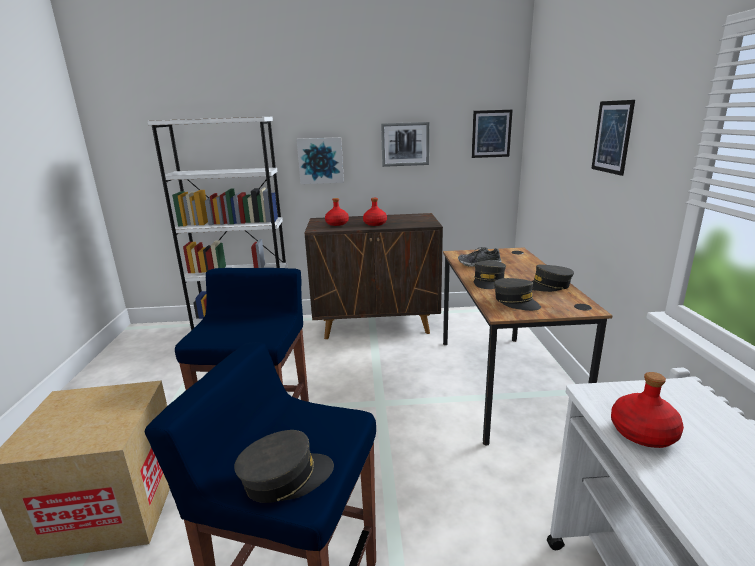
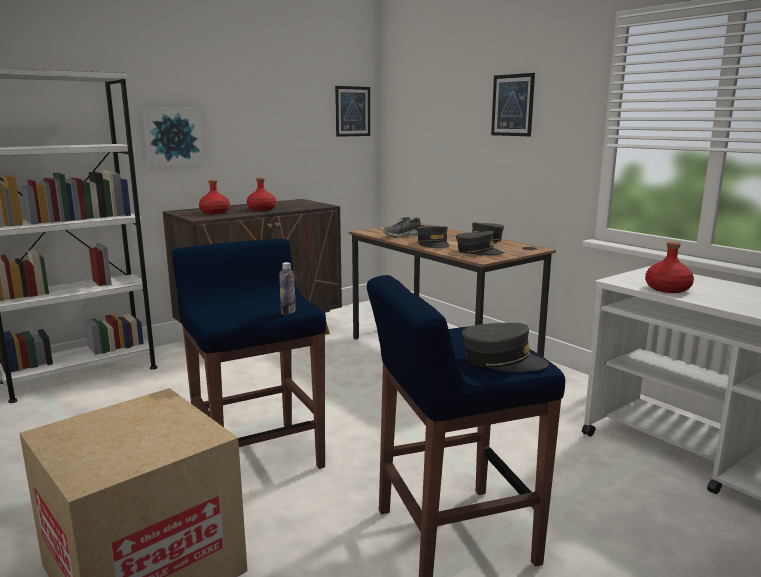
camera: 35 degrees left, 5 degrees down
(248, 342) = (288, 312): none -> bottle
(286, 478) = (502, 361): grey cap -> grey cap turned 75 degrees clockwise
(405, 144) = (269, 119): picture -> none

